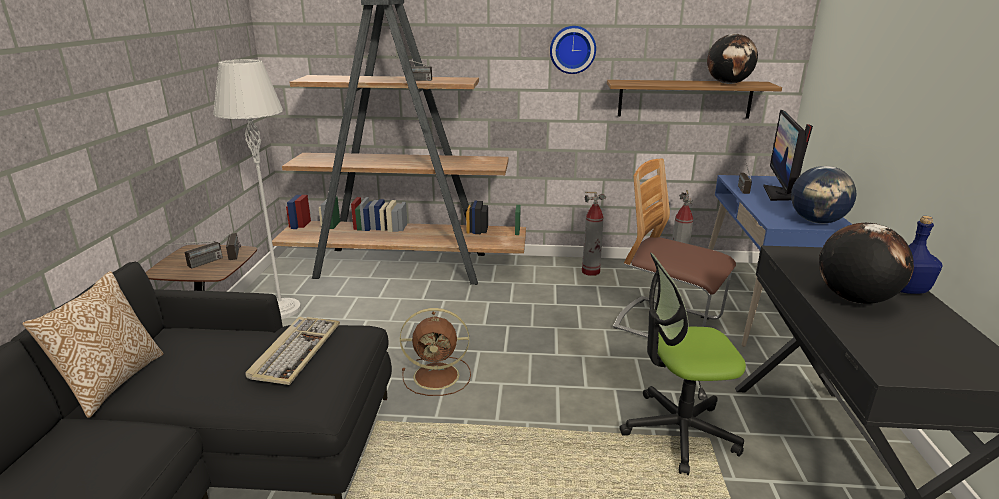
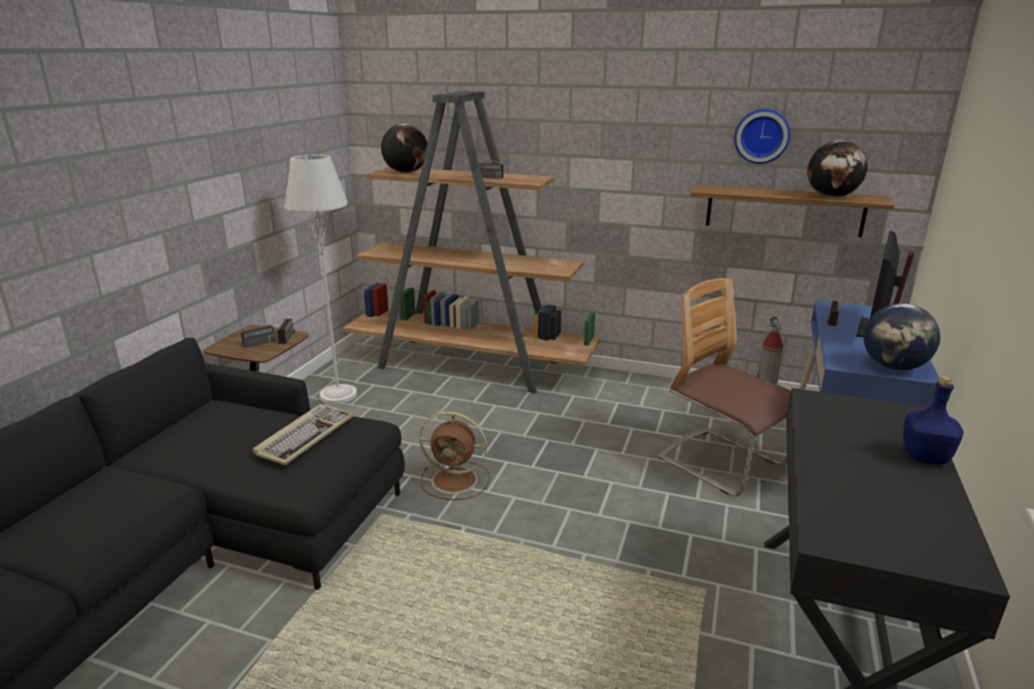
camera: 15 degrees right, 0 degrees up
(112, 382) = (152, 441): pillow -> none
(572, 49) = (658, 150): wall clock -> wall clock (762, 136)
(591, 272) = (663, 394): fire extinguisher -> none
(678, 431) = (676, 576): office chair -> none
(854, 299) = (851, 460): globe -> globe (406, 173)

